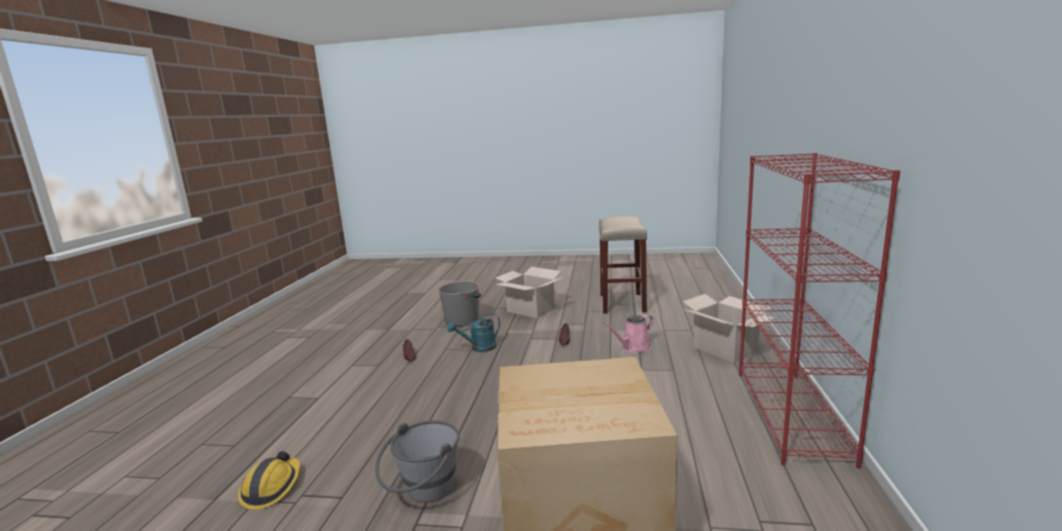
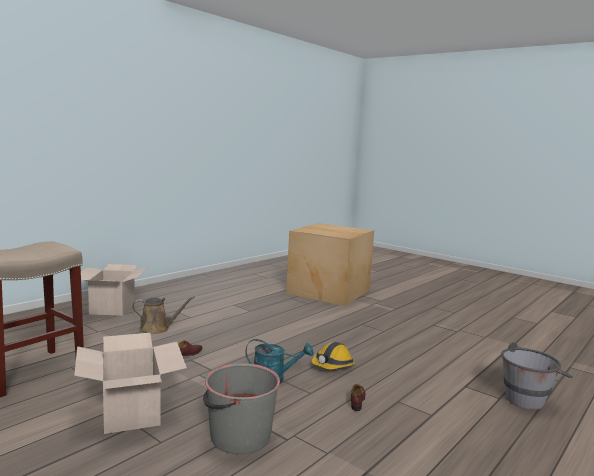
camera: 150 degrees left, 5 degrees down
(272, 487) = (477, 339): hard hat -> hard hat (332, 366)
(424, 493) = (388, 314): grey bucket -> grey bucket (530, 399)
(634, 348) = (157, 329): pink watering can -> brown watering can
(791, 414) = (181, 284): red bookcase -> none

